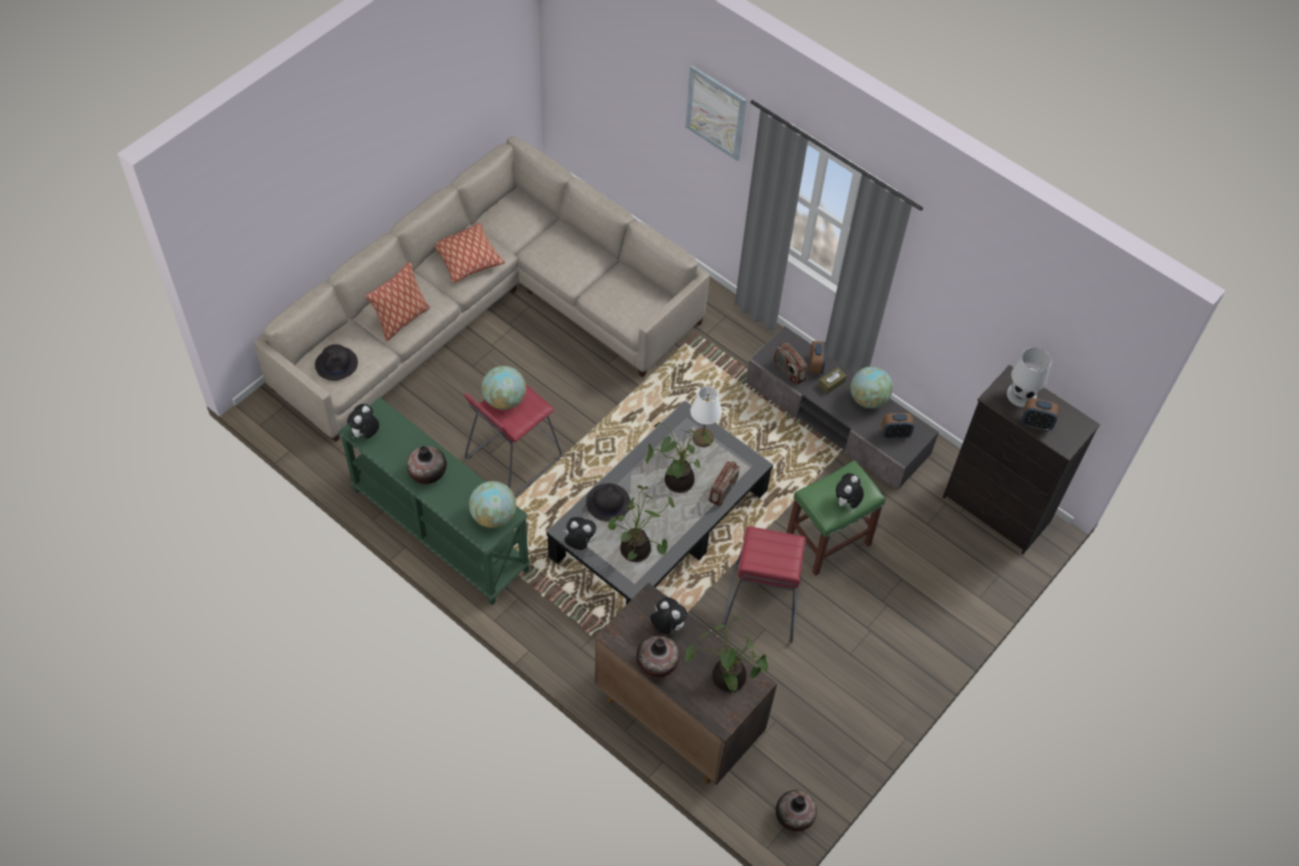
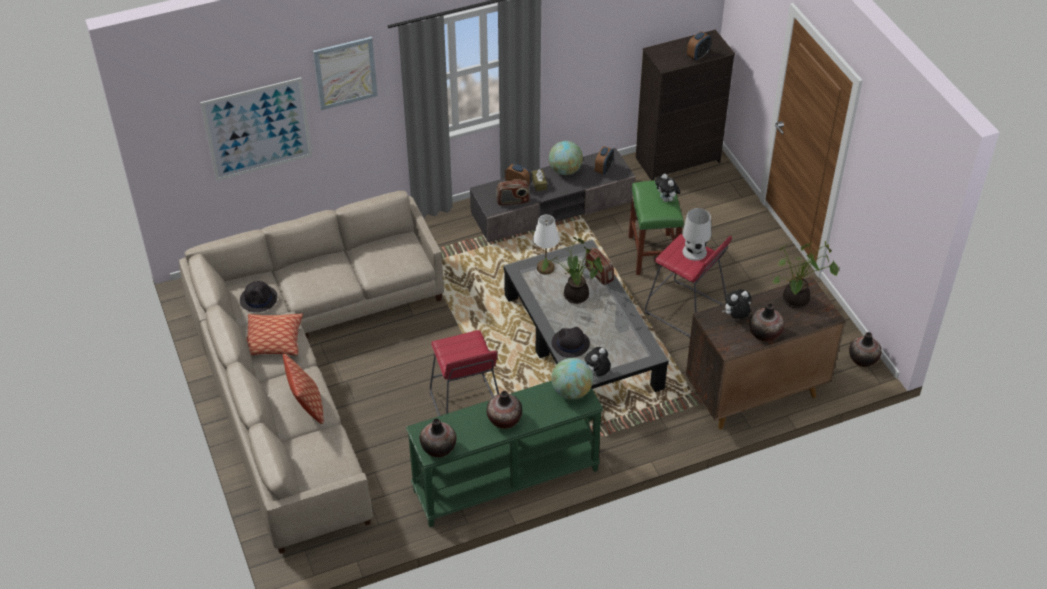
camera: 60 degrees left, 10 degrees down
(337, 364) = (324, 466): black hat -> black hat (259, 299)
(365, 434) = (438, 448): plush toy -> vase
(504, 400) = (452, 355): globe -> none
(631, 94) = (257, 129): none -> picture
(638, 551) = (624, 342): potted plant -> none
(1021, 395) = (671, 52): white table lamp -> white table lamp (695, 252)

